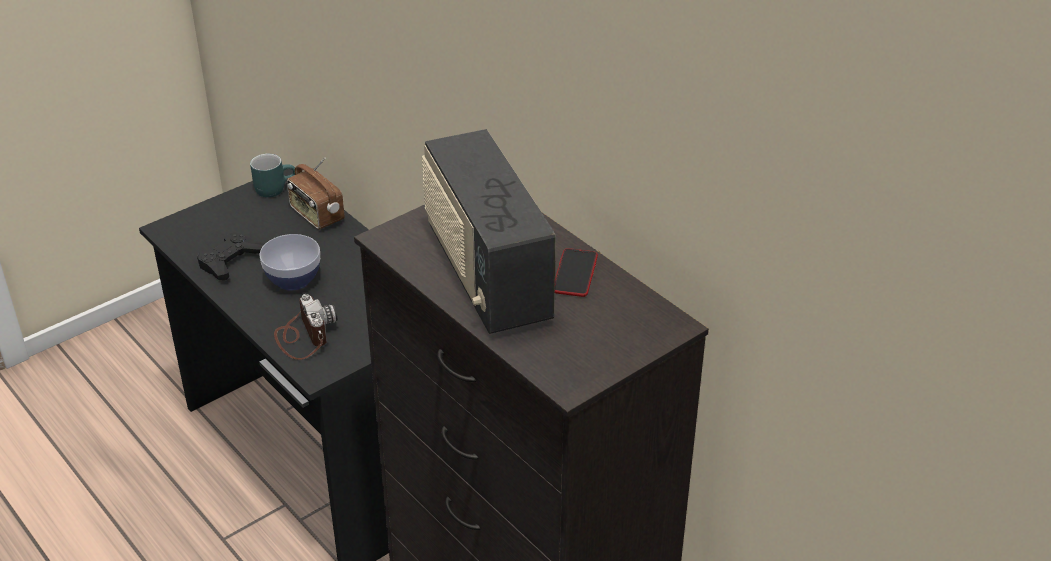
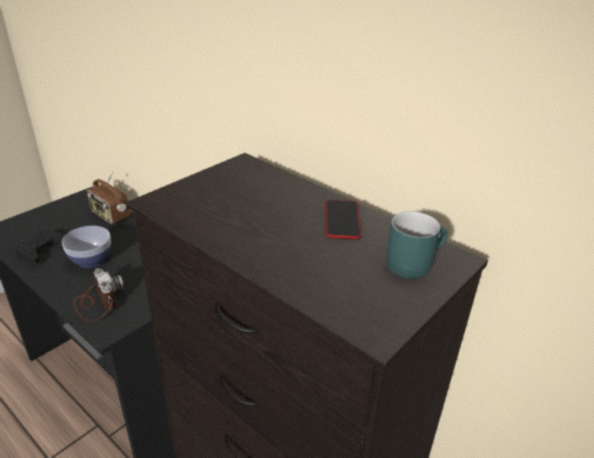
camera: 10 degrees left, 5 degrees down
(274, 188) = (80, 200): turquoise mug -> turquoise mug (412, 263)
(486, 275) = (258, 226): radio -> none

